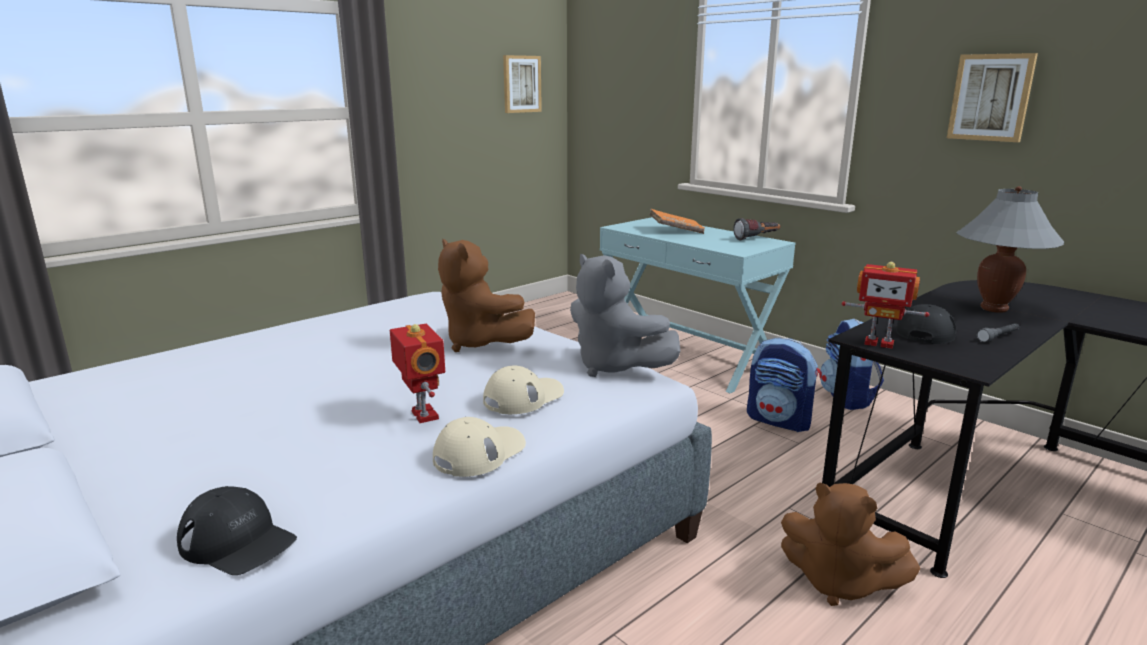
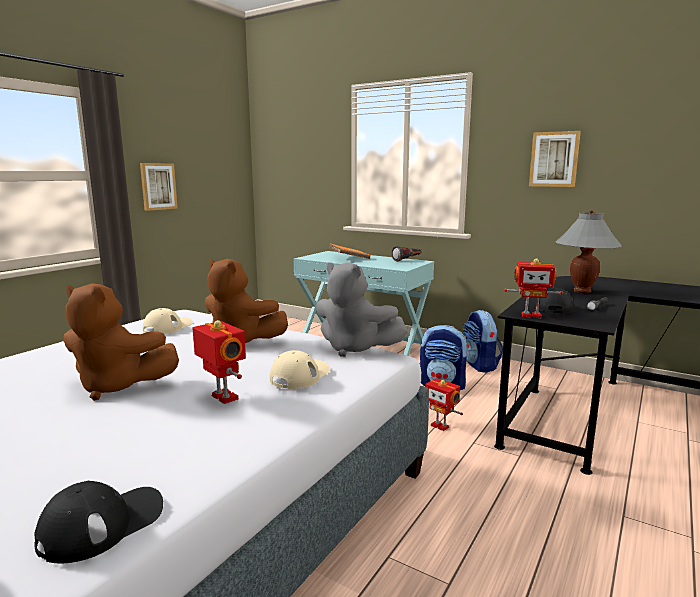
camera: 15 degrees left, 5 degrees down
(238, 542) = (102, 524): black cap -> black cap turned 60 degrees counterclockwise
(479, 452) = (287, 420): beige cap -> beige cap (168, 327)
(521, 84) = (220, 158): picture -> picture (158, 186)
(751, 478) = (440, 426): none -> toy robot
(838, 583) = (528, 489): brown plush toy -> brown plush toy (117, 386)

